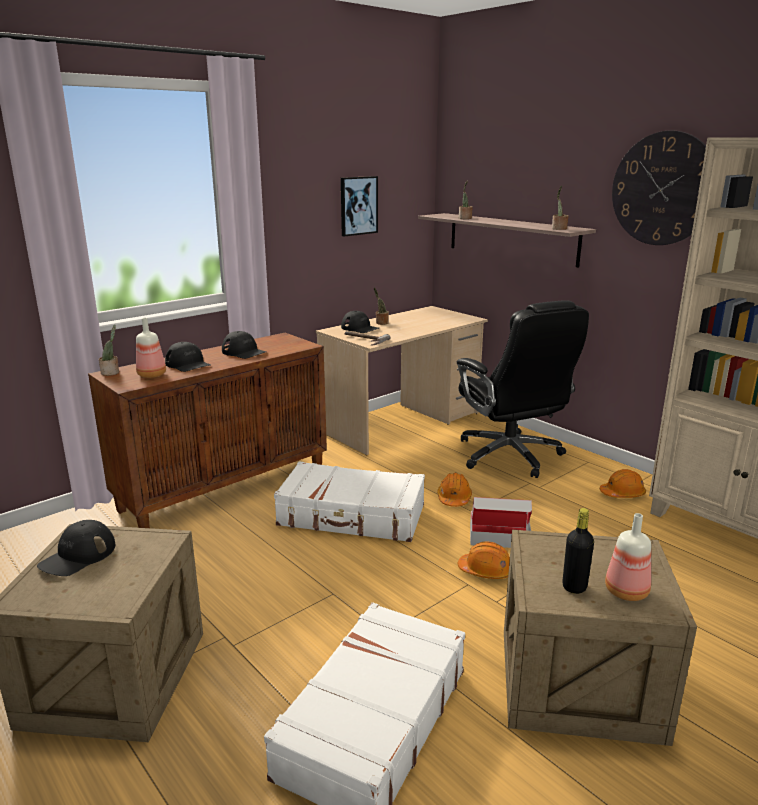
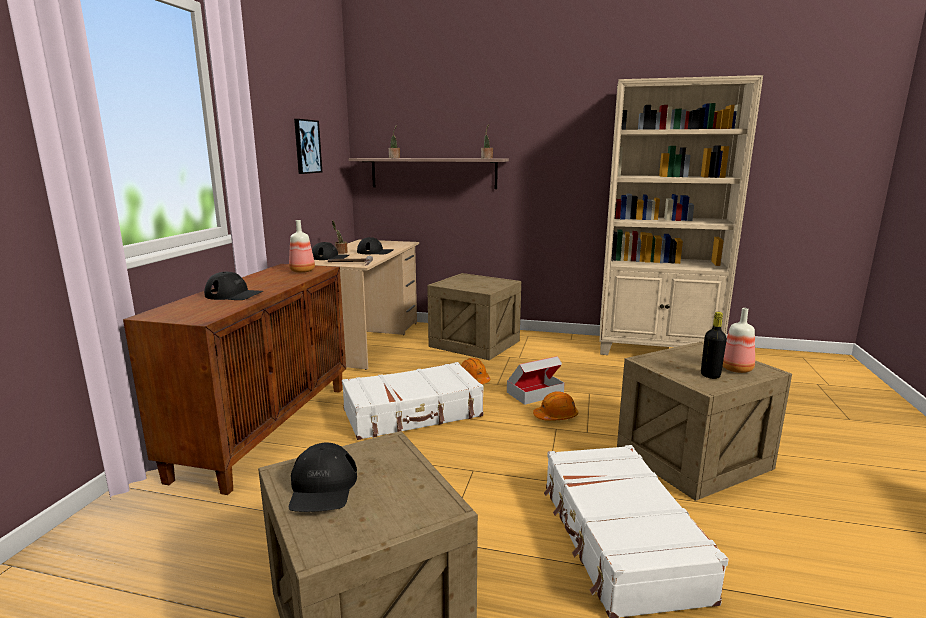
camera: 35 degrees left, 5 degrees down
(111, 372) = (155, 314): potted plant -> none
(152, 375) = (211, 307): bottle -> bottle (302, 271)
(244, 352) = (273, 279): black cap -> black cap (375, 252)
(511, 455) = (475, 344): black office chair -> crate
(622, 494) = (571, 348): orange hard hat -> none
(663, 189) = (559, 125): wall clock -> none

